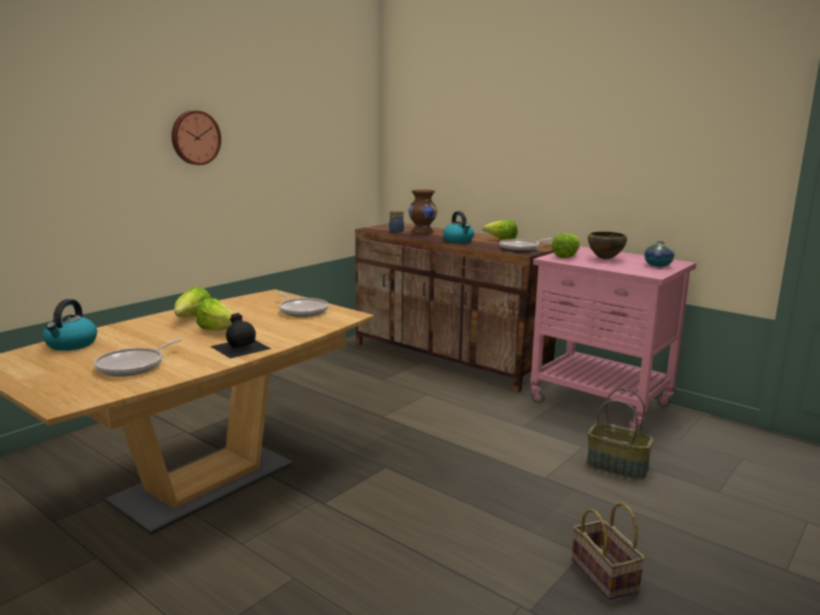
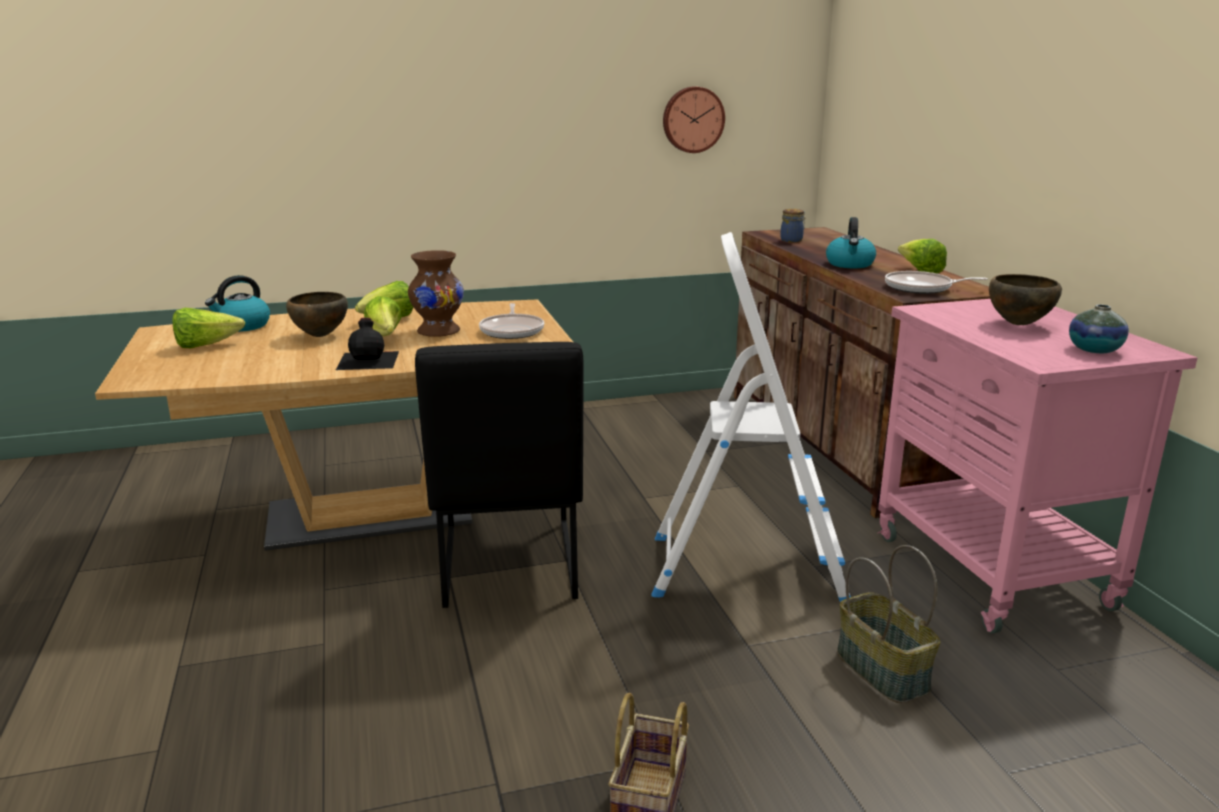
camera: 35 degrees right, 5 degrees up
(133, 366) = (244, 359): frying pan -> none
(162, 339) = (320, 336): none -> brown bowl
(195, 137) = (498, 93): wall clock -> wall clock (692, 119)
(352, 482) = (507, 565): none -> black chair
(422, 232) = (825, 246): brown vase -> brown vase (438, 332)
(493, 438) = (750, 569): none -> white step ladder
(566, 256) = (958, 310): lettuce -> lettuce (206, 346)

